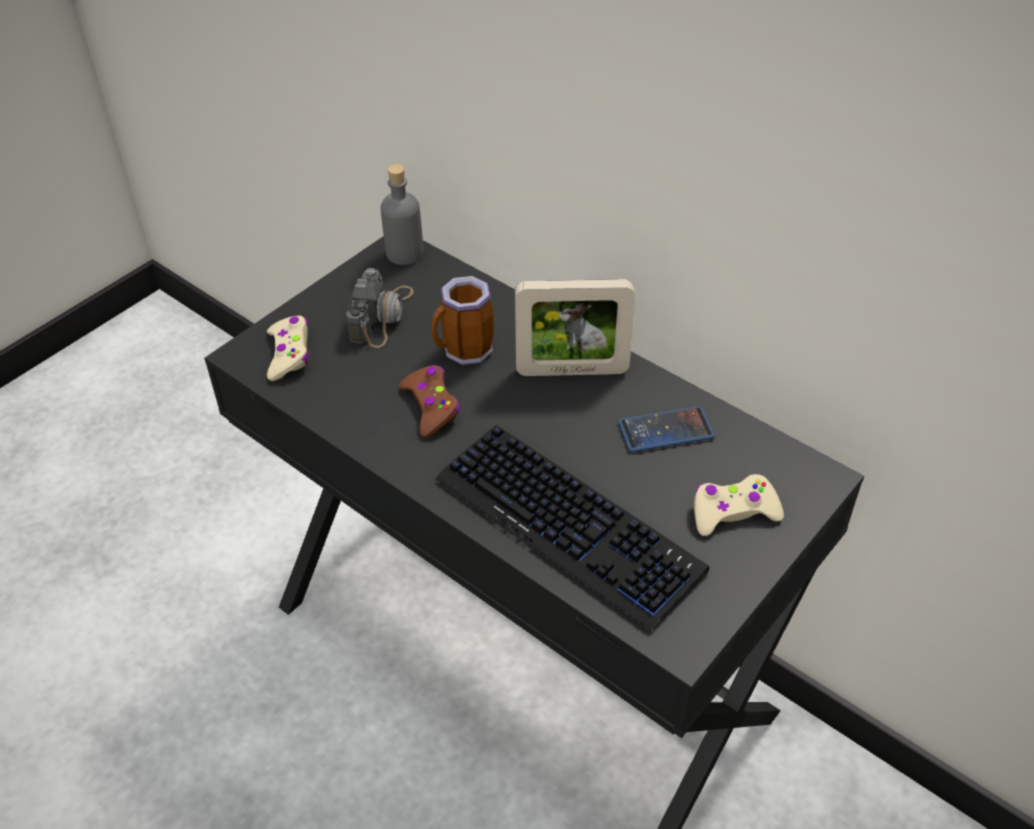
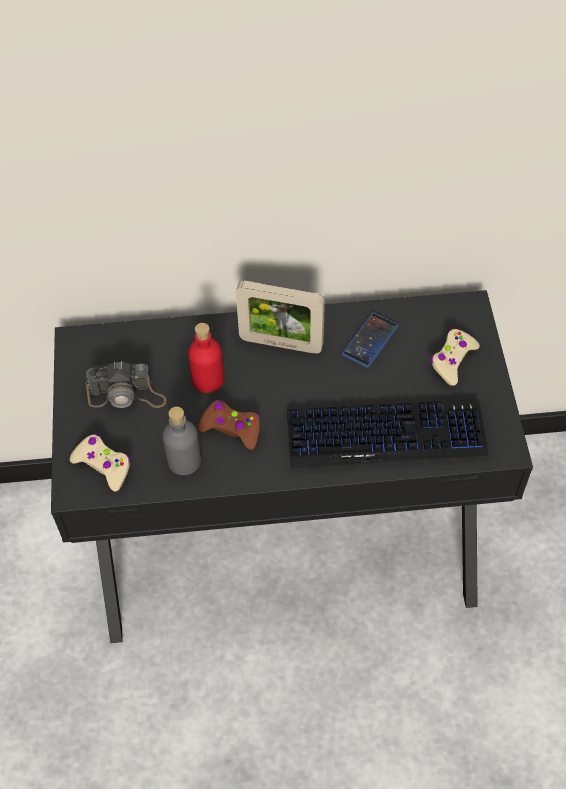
camera: 45 degrees left, 10 degrees up
(381, 315) = (127, 395): camera -> camera turned 120 degrees clockwise
(404, 253) = (85, 342): grey bottle -> grey bottle (184, 461)
(465, 352) = (208, 380): mug -> red bottle
(572, 370) = (281, 343): picture frame -> picture frame turned 60 degrees clockwise

